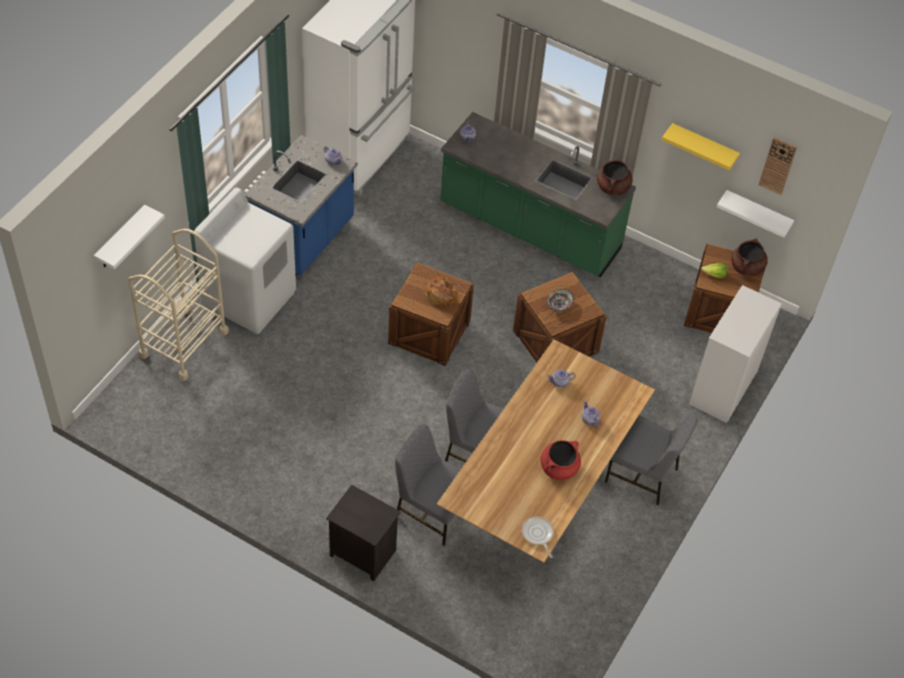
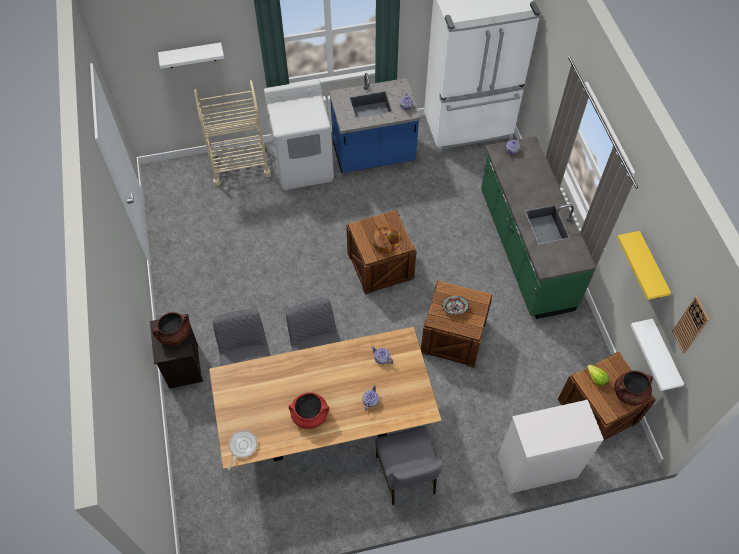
camera: 50 degrees right, 5 degrees up
(613, 187) = (577, 255): brown cooking pot -> brown cooking pot (175, 335)

